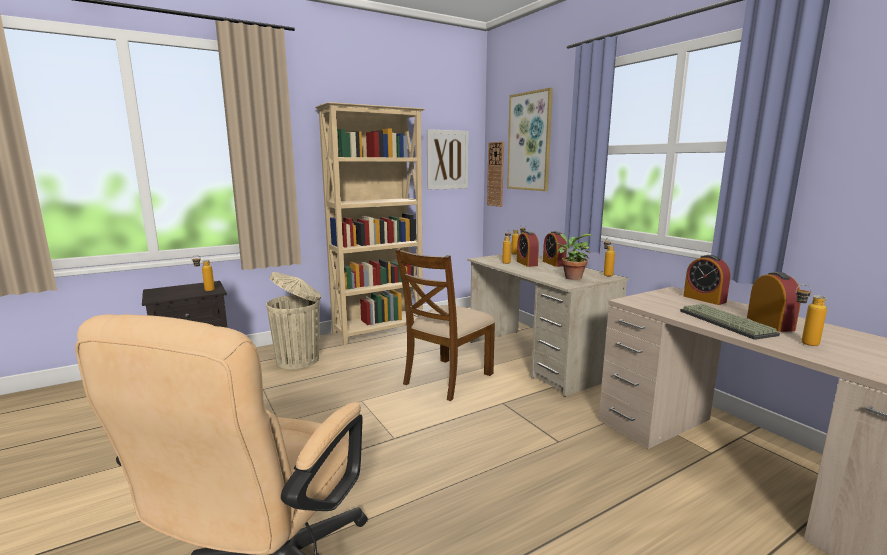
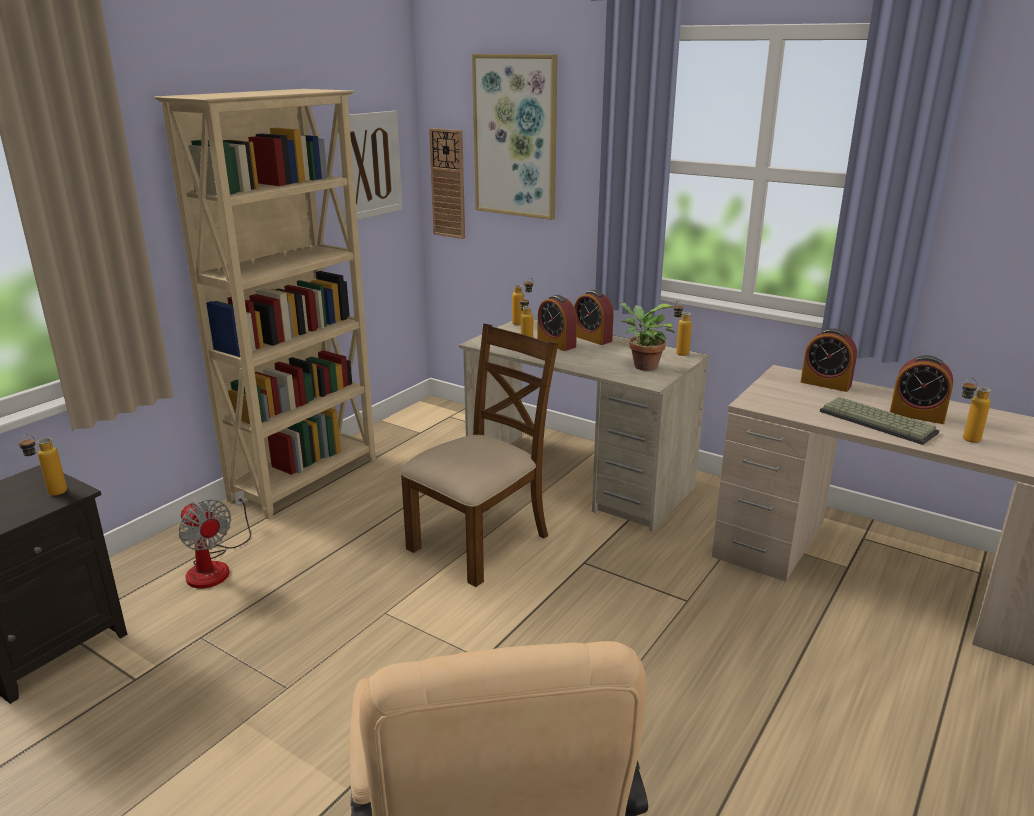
camera: 25 degrees left, 10 degrees up
(299, 360) = (215, 566): beige trash can -> fan
(447, 378) = (481, 542): brown chair -> brown chair turned 150 degrees counterclockwise
(770, 324) = (917, 415): alarm clock -> alarm clock turned 150 degrees clockwise

